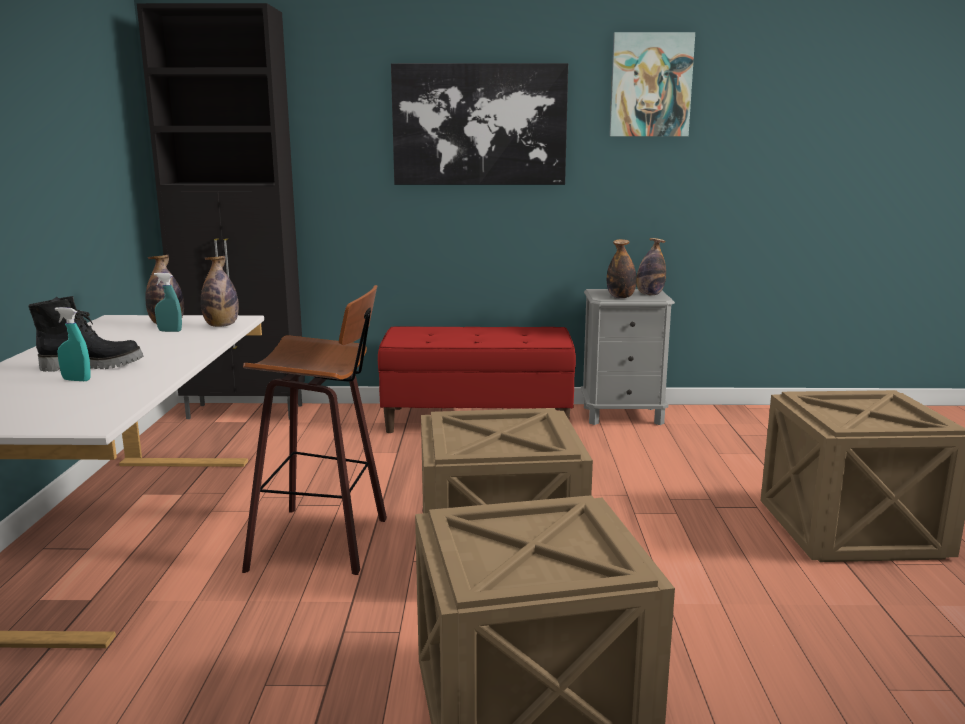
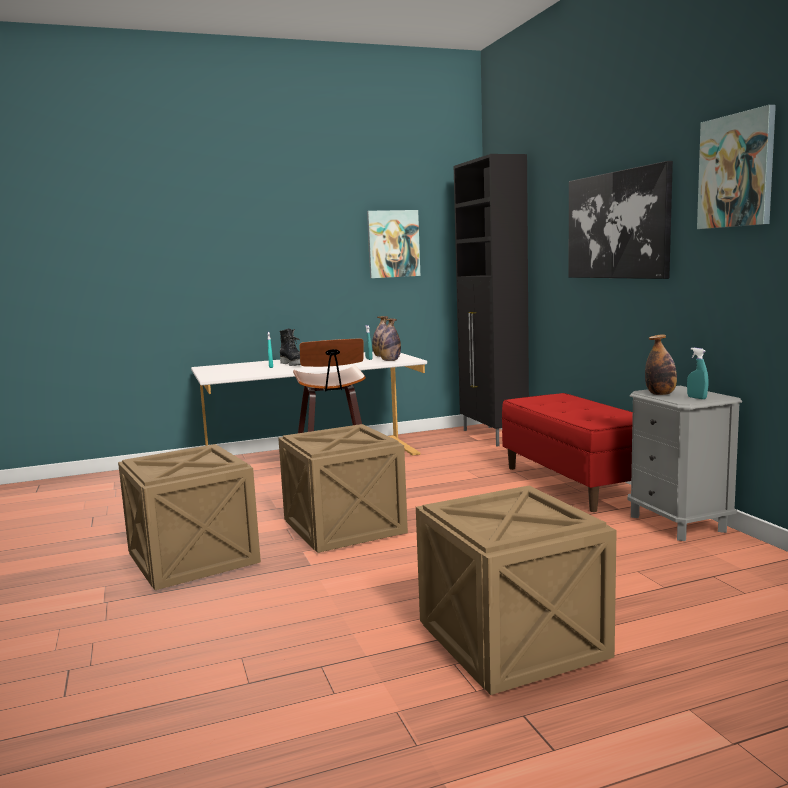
camera: 70 degrees right, 5 degrees down
(76, 127) = (393, 244): none -> picture
(649, 294) = (697, 398): bottle -> turquoise spray bottle

